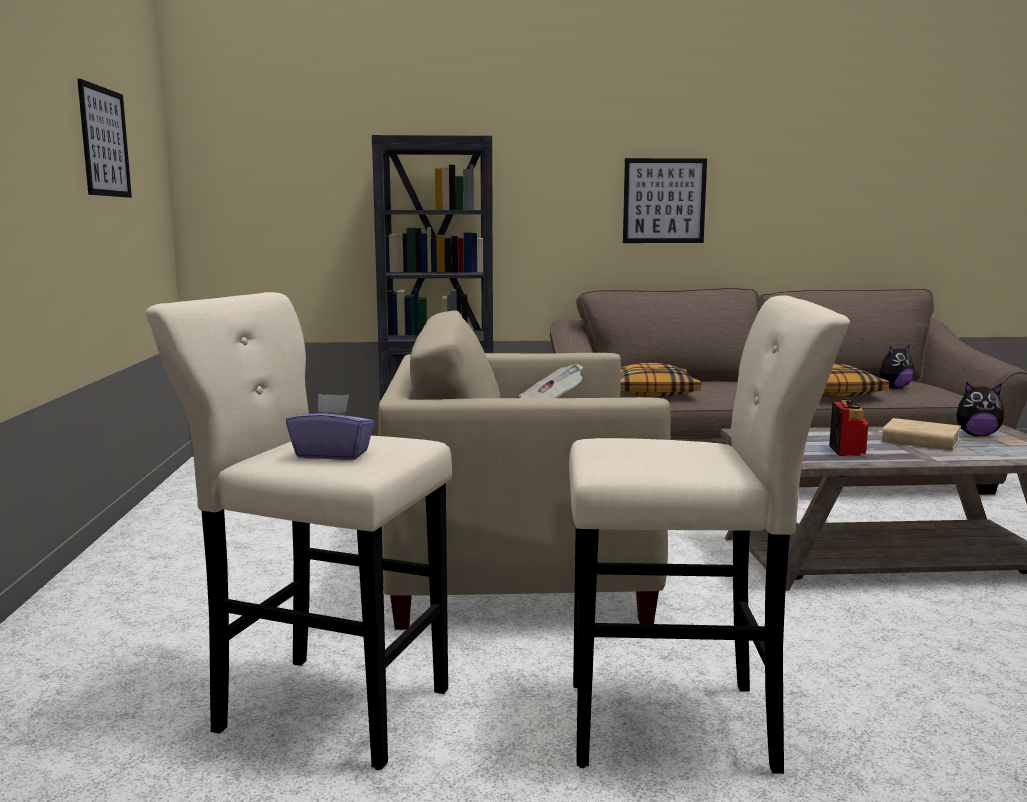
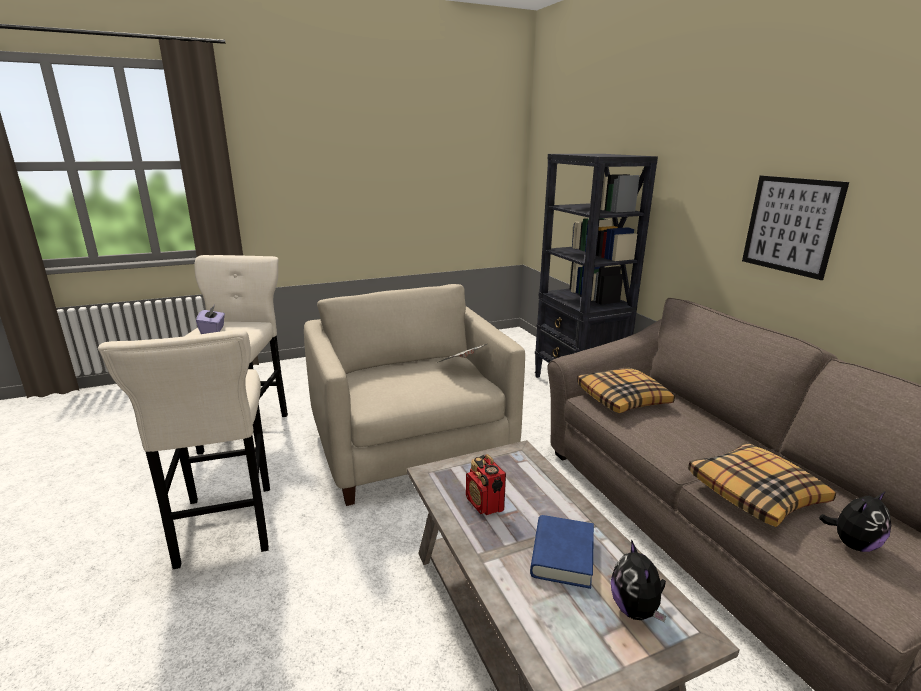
camera: 70 degrees right, 10 degrees up
(104, 142) = (441, 158): picture -> none
(846, 451) = (485, 504): radio -> radio turned 75 degrees clockwise
(893, 388) = (852, 544): plush toy -> plush toy turned 75 degrees counterclockwise
(920, 441) = (562, 556): beige book -> blue book

